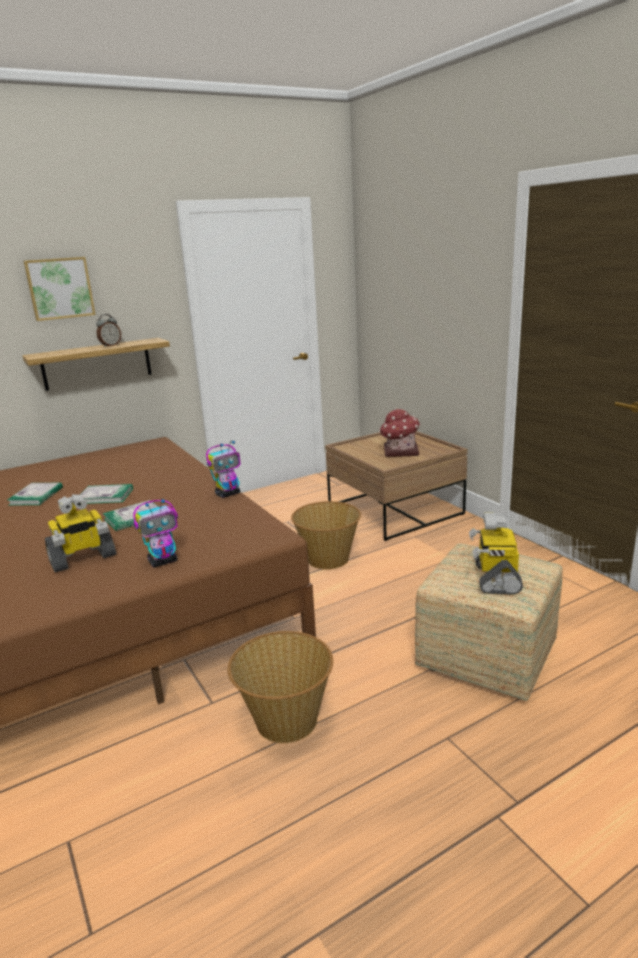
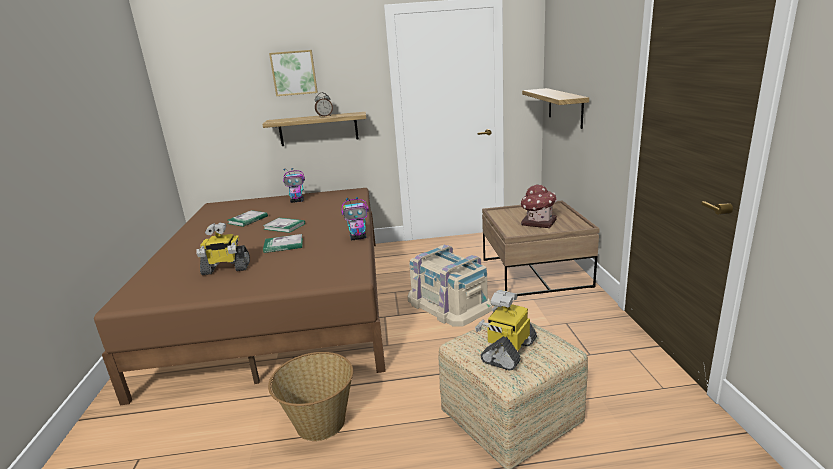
camera: 25 degrees right, 0 degrees up
(163, 561) = (266, 281): toy robot -> toy robot (297, 201)
(328, 558) = (449, 303): basket -> beige storage box
(398, 323) = (565, 107): none -> shelf

